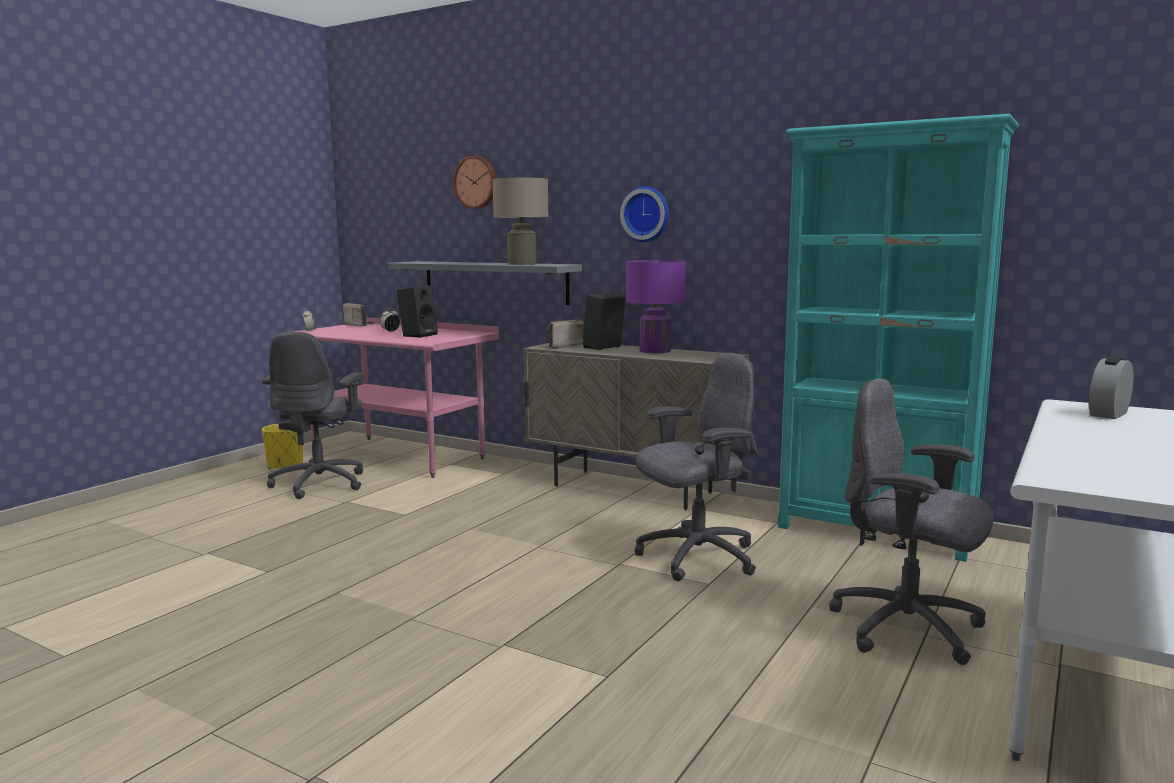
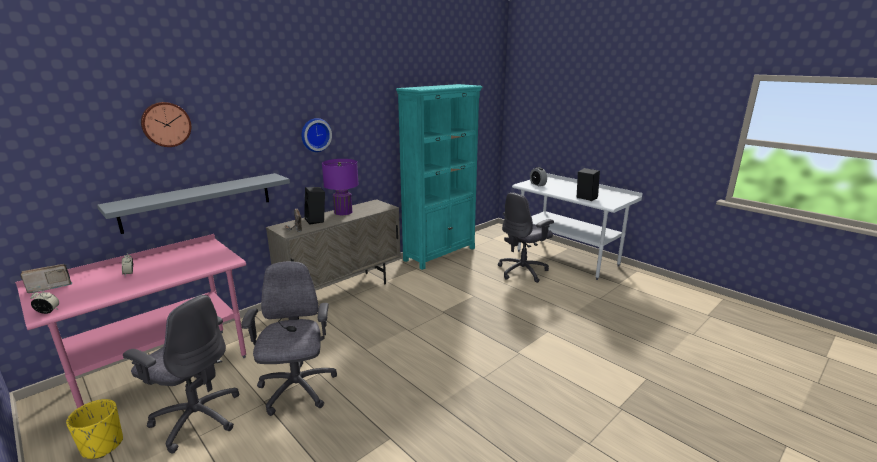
camera: 75 degrees left, 10 degrees up
(418, 335) = (182, 263): black speaker -> black speaker (585, 198)
(522, 264) = (245, 182): beige table lamp -> none
(696, 558) = (445, 293): grey office chair -> grey office chair (297, 390)

